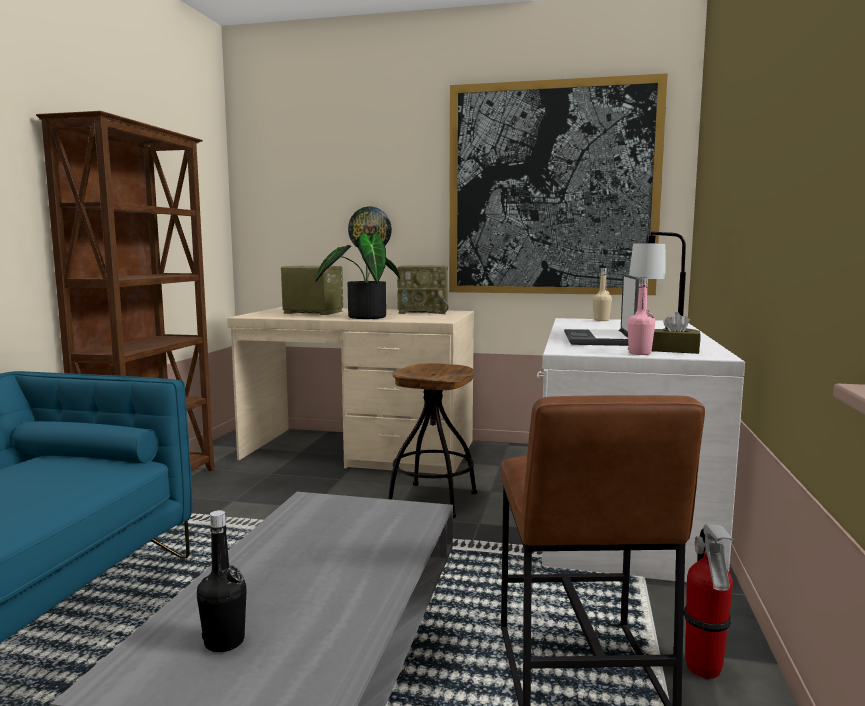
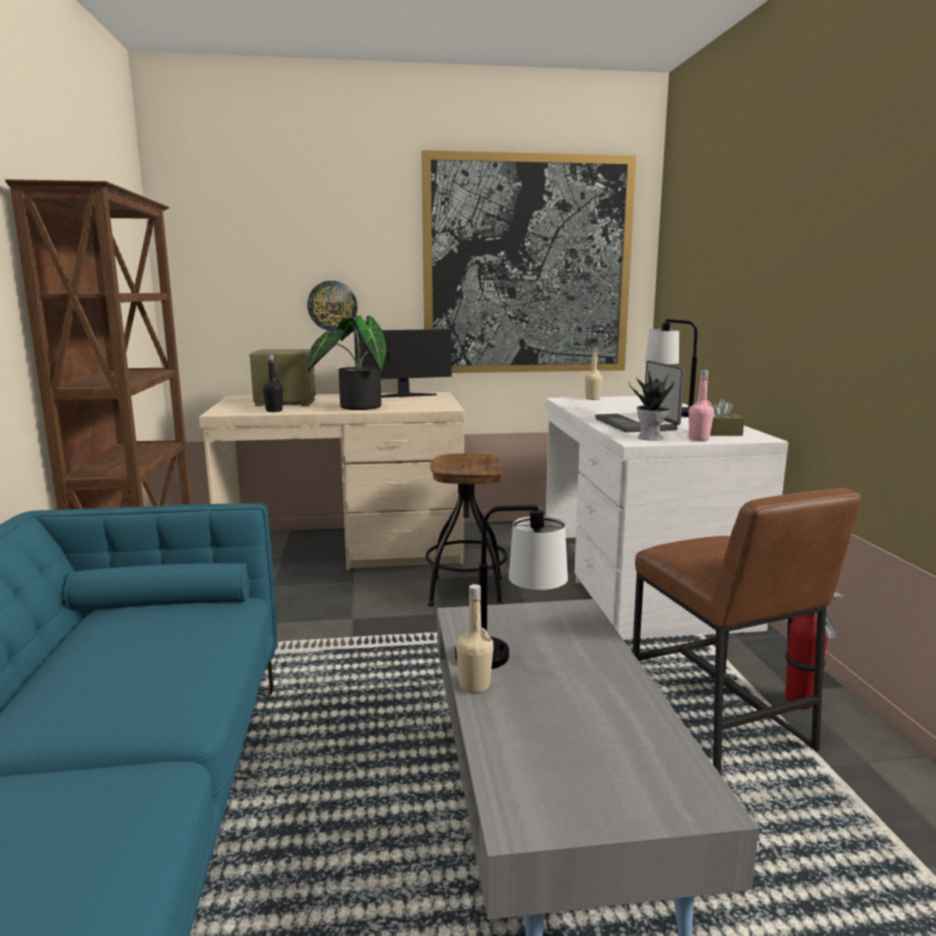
camera: 20 degrees left, 5 degrees up
(224, 642) = (565, 764): black bottle -> black bottle (274, 411)
(239, 558) = (474, 685): none -> beige bottle
(301, 541) = (508, 658): none -> table lamp
(424, 312) = (404, 396): radio -> monitor
(588, 350) = (651, 438): none -> potted plant

